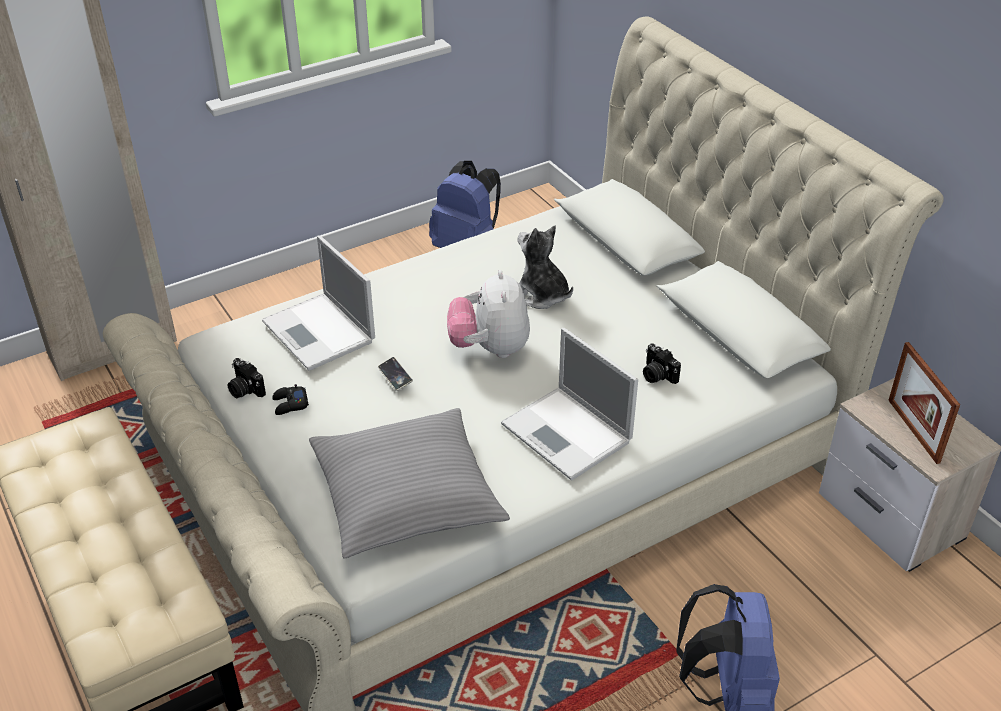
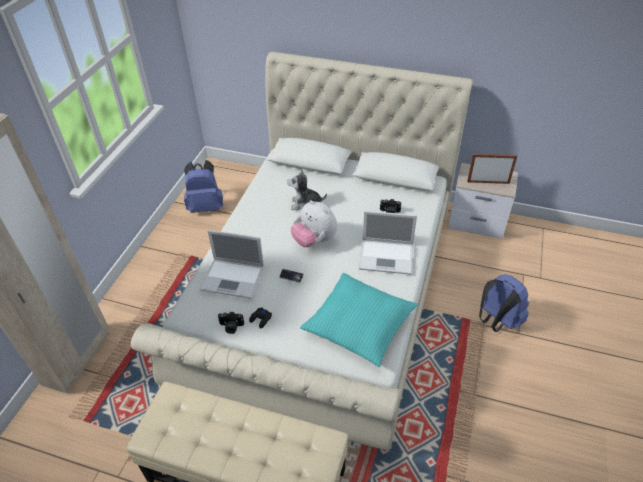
camera: 40 degrees left, 5 degrees up
(406, 496) = (359, 324): grey pillow -> turquoise pillow
(913, 431) = (488, 182): picture frame -> picture frame turned 150 degrees clockwise

